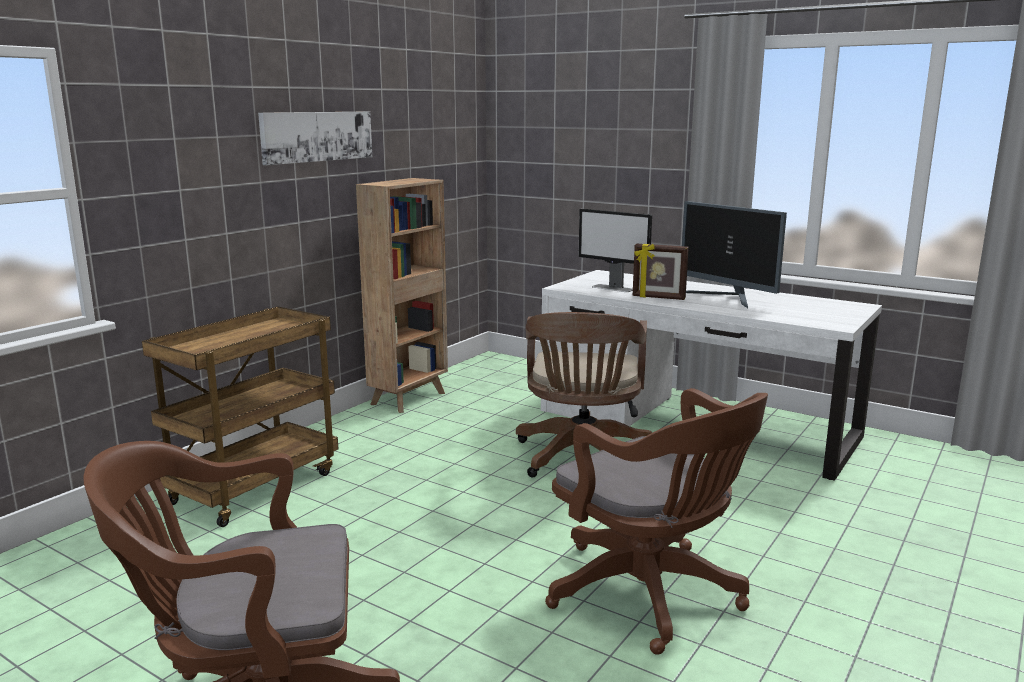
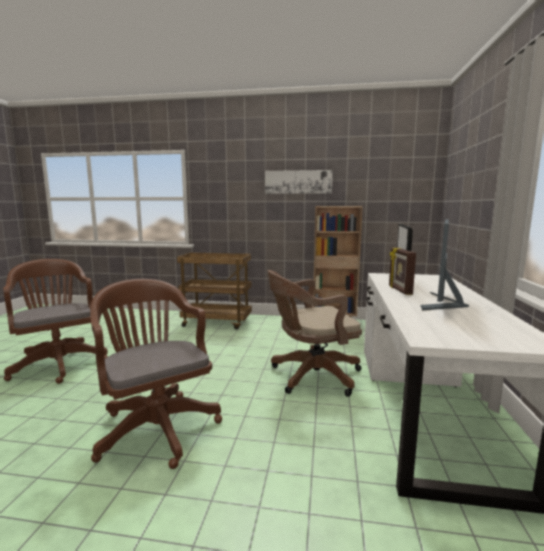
camera: 65 degrees right, 5 degrees down
(651, 596) = (156, 426): brown office chair -> brown office chair turned 120 degrees clockwise

